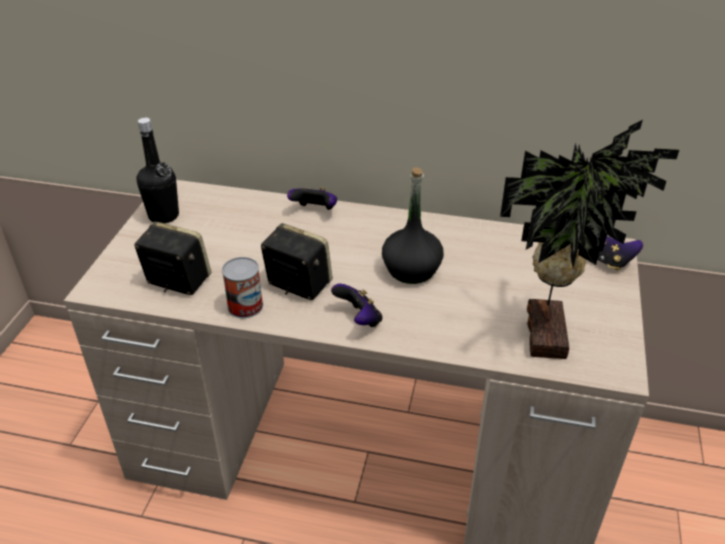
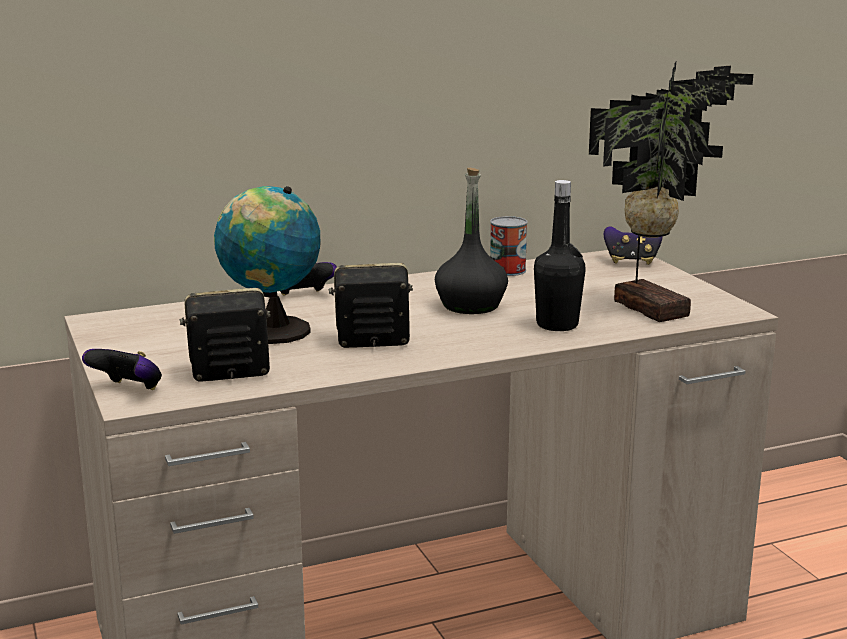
camera: 35 degrees left, 20 degrees down
(163, 216) = (123, 338): black bottle -> black bottle (557, 325)
(245, 306) = (340, 366): can -> can (507, 270)
(249, 245) = (270, 331): none -> globe
(359, 319) = (473, 344): game controller -> game controller (128, 390)

